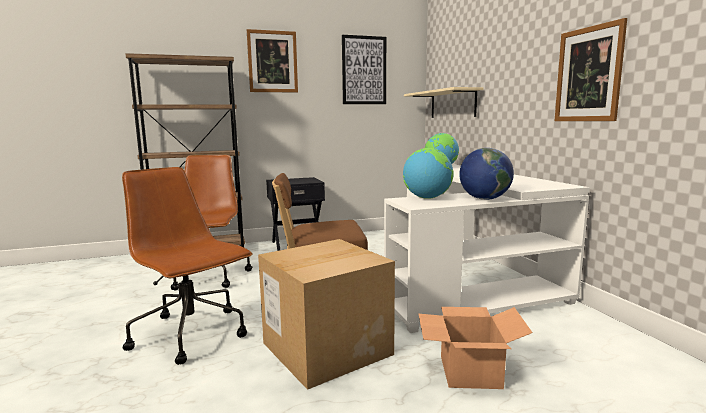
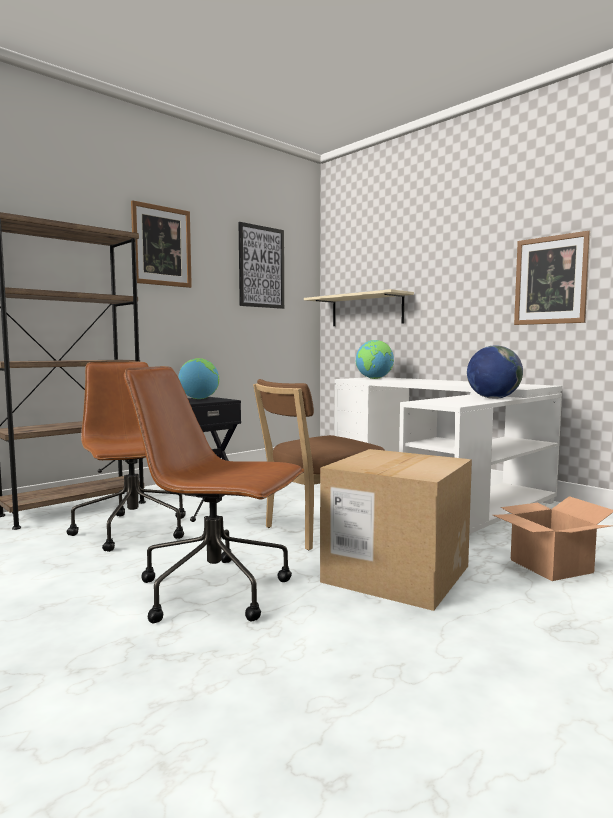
camera: 25 degrees left, 5 degrees down
(427, 198) = (440, 400): globe -> globe (199, 399)

